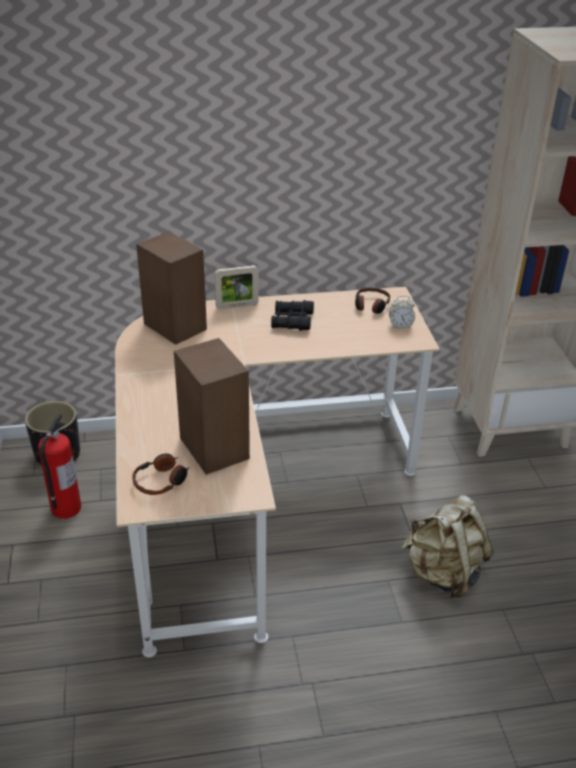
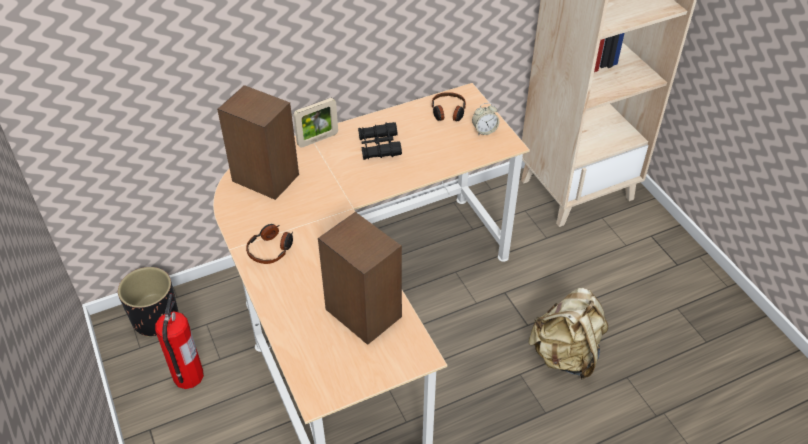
camera: 15 degrees left, 10 degrees up
(161, 481) = (328, 363): headphones -> headphones (271, 249)

